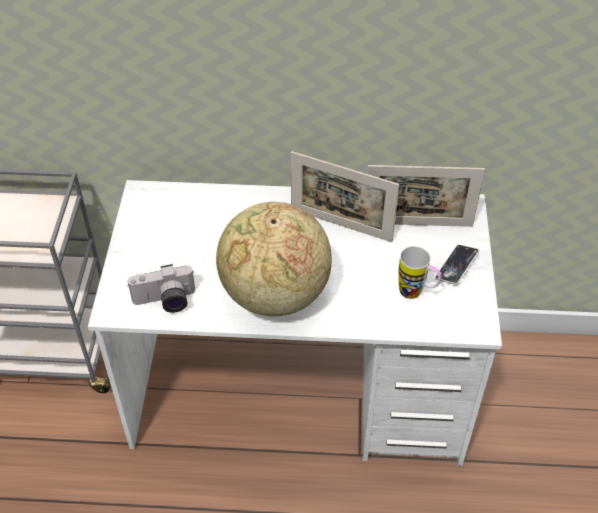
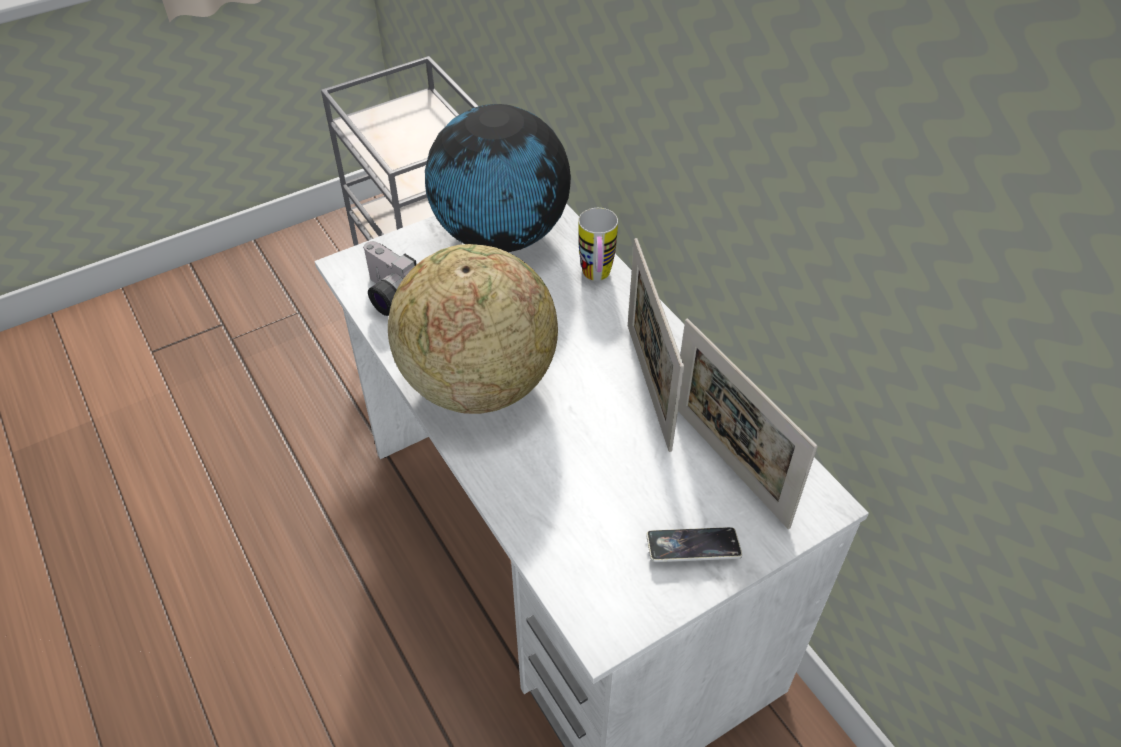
camera: 55 degrees right, 0 degrees up
(162, 224) = (500, 236): none -> globe
(416, 294) = (602, 525): mug -> mug (596, 278)

